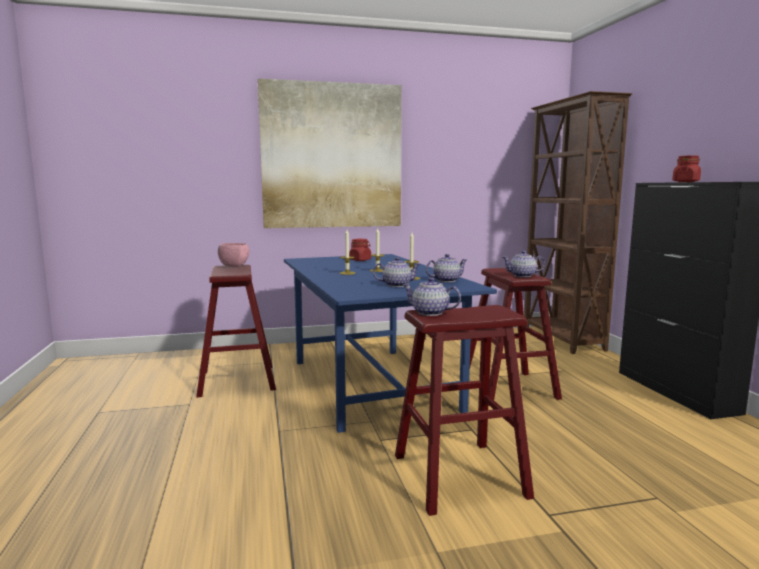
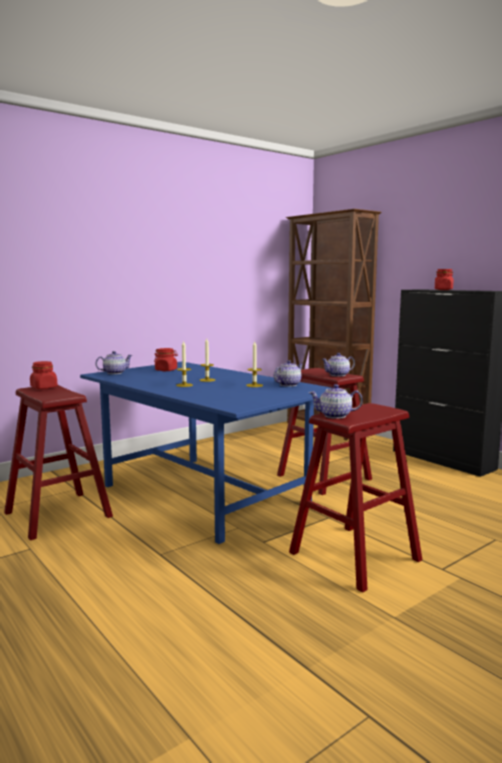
camera: 25 degrees left, 0 degrees up
(234, 266) = (44, 387): pink bowl -> red jar
(332, 156) = (111, 261): picture -> none
(396, 285) = (255, 393): teapot -> teapot (114, 373)

